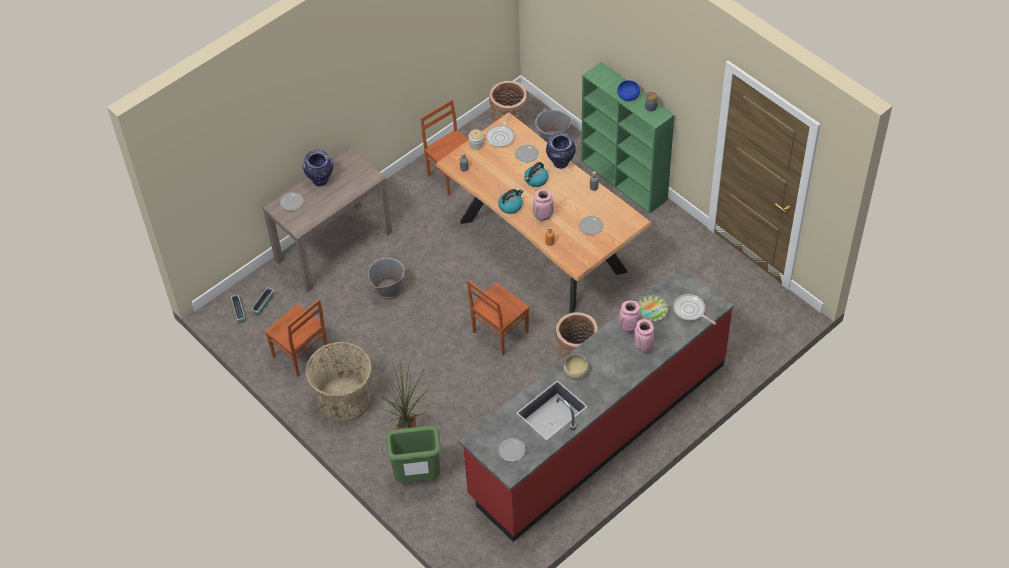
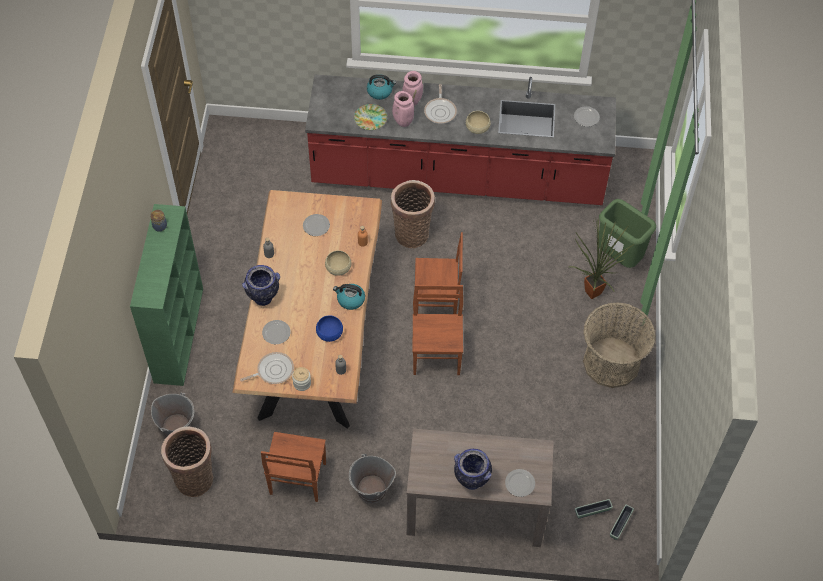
camera: 135 degrees left, 5 degrees up
(300, 355) = (608, 432): brown chair -> brown chair (437, 356)
(388, 290) = (477, 422): grey bucket -> grey bucket (371, 490)
(536, 180) = (301, 303): kettle -> kettle (380, 91)
(543, 216) = (338, 267): pink vase -> beige bowl
(628, 95) = (159, 253): blue bowl -> blue bowl (329, 332)
(690, 311) = (346, 95): frying pan -> frying pan (440, 111)

